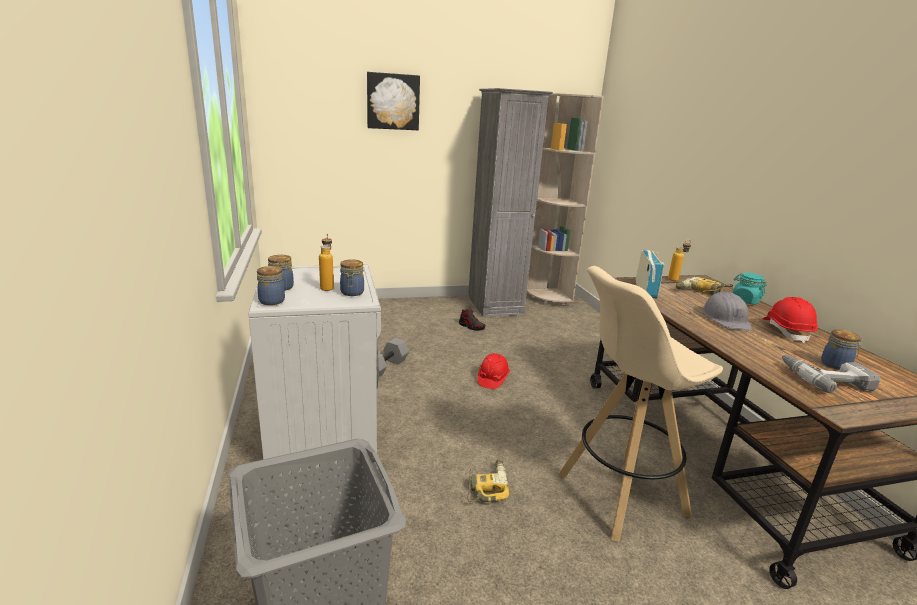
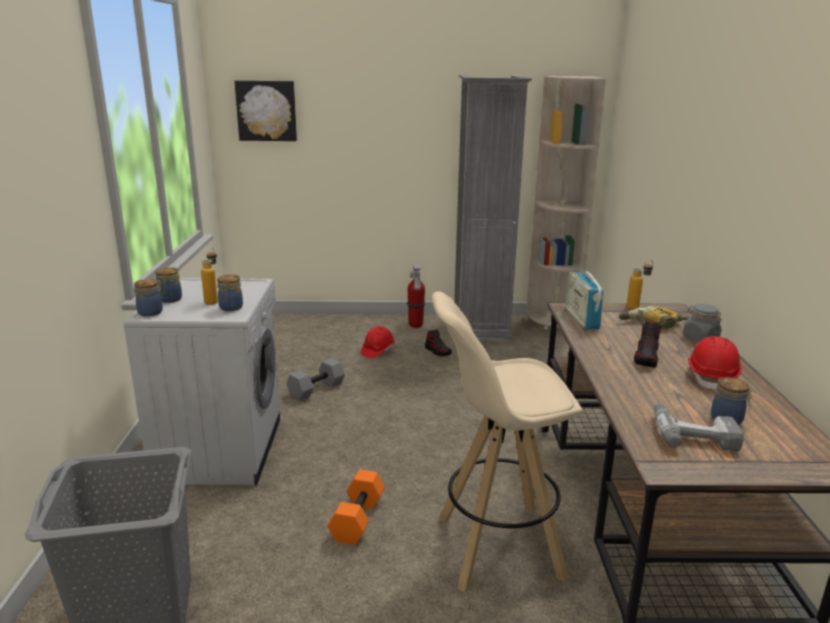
camera: 15 degrees right, 0 degrees up
(393, 101) = (360, 94): picture -> picture (266, 110)
(441, 306) = (415, 325): none -> fire extinguisher
(486, 485) = (356, 518): power drill -> orange dumbbell
(492, 379) = (427, 411): red hard hat -> red hard hat (377, 351)
(645, 290) = (581, 319): radio -> radio turned 150 degrees clockwise
(725, 319) = (646, 358): grey hard hat -> shoe
(745, 301) = (700, 338): turquoise jar -> grey jar

